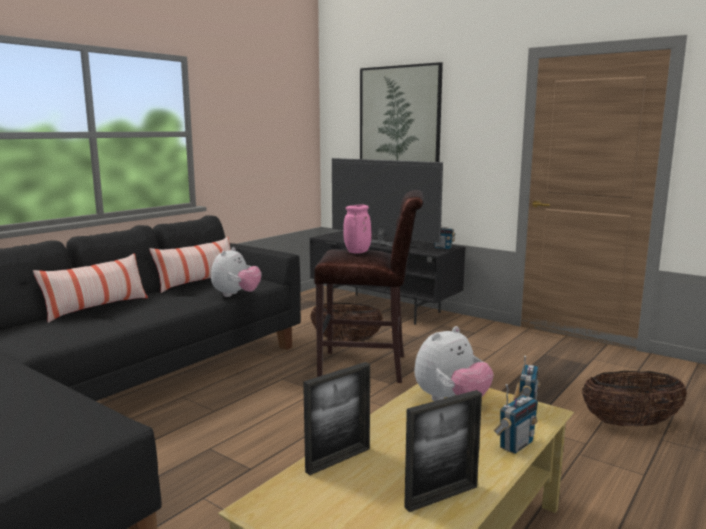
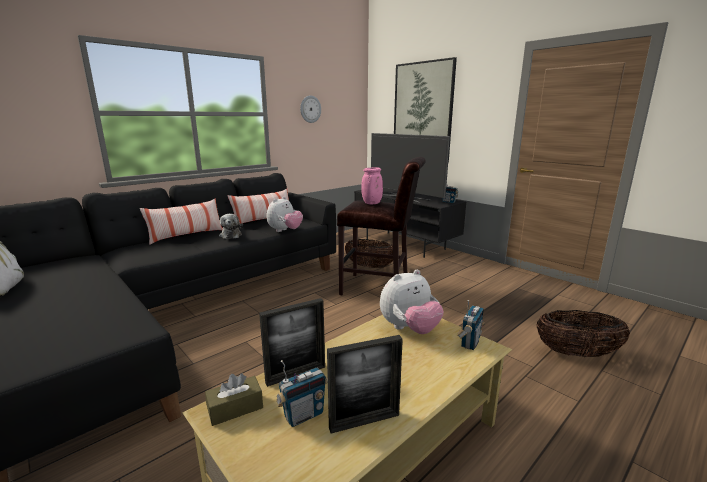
camera: 10 degrees right, 5 degrees up
(162, 304) = (231, 235): none -> plush toy
(247, 126) = (310, 109): none -> wall clock
(283, 501) = (235, 408): none -> brown tissue box
(515, 445) = (448, 376): radio -> radio (303, 415)

